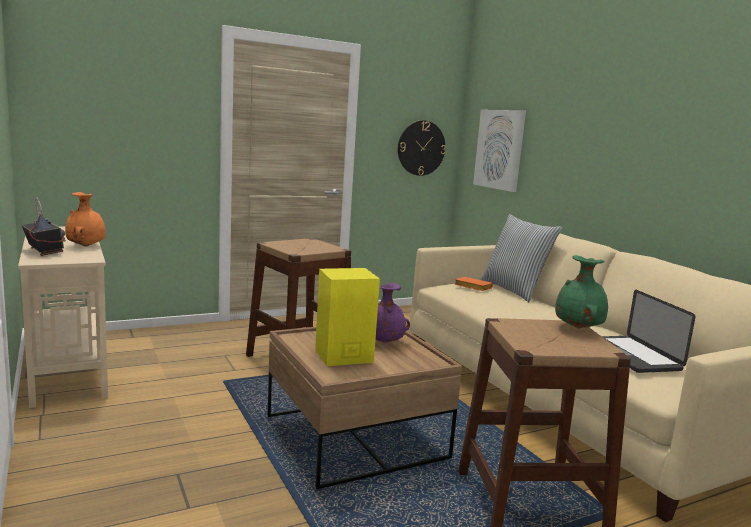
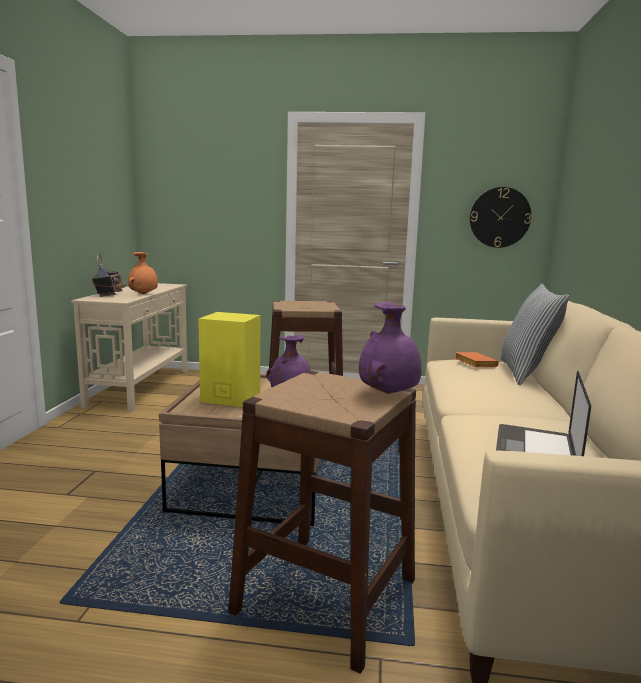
camera: 35 degrees right, 0 degrees up
(499, 149) = (577, 212): picture -> none
(579, 328) = (389, 393): green vase -> purple vase

